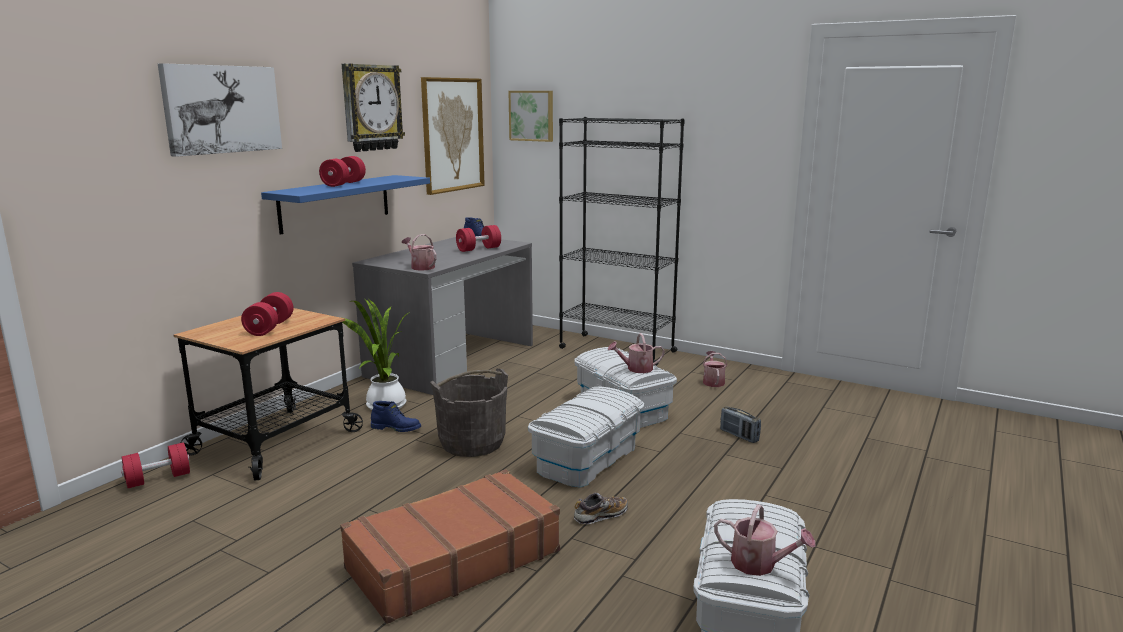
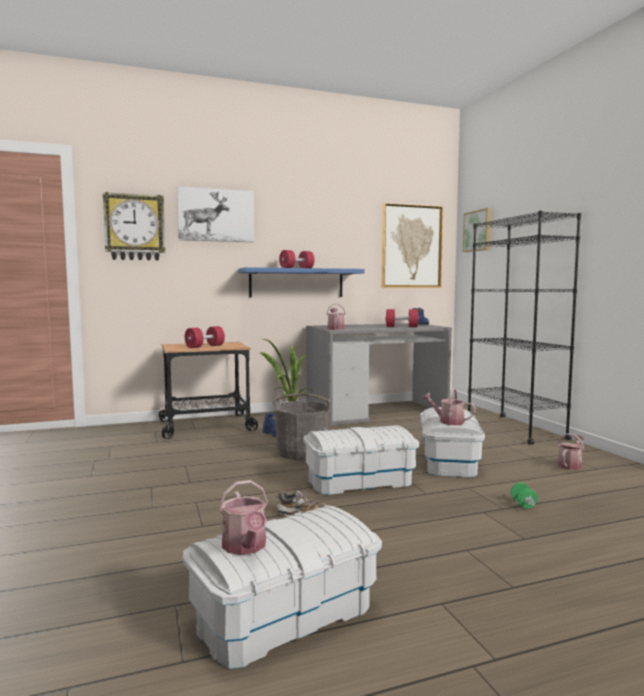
camera: 40 degrees right, 10 degrees down
(158, 479) = (132, 427): red dumbbell -> none
(371, 108) = (334, 221): wall clock -> wall clock (135, 227)
(452, 560) = (173, 502): brown suitcase -> none
(739, 436) = (523, 504): radio -> green dumbbell

